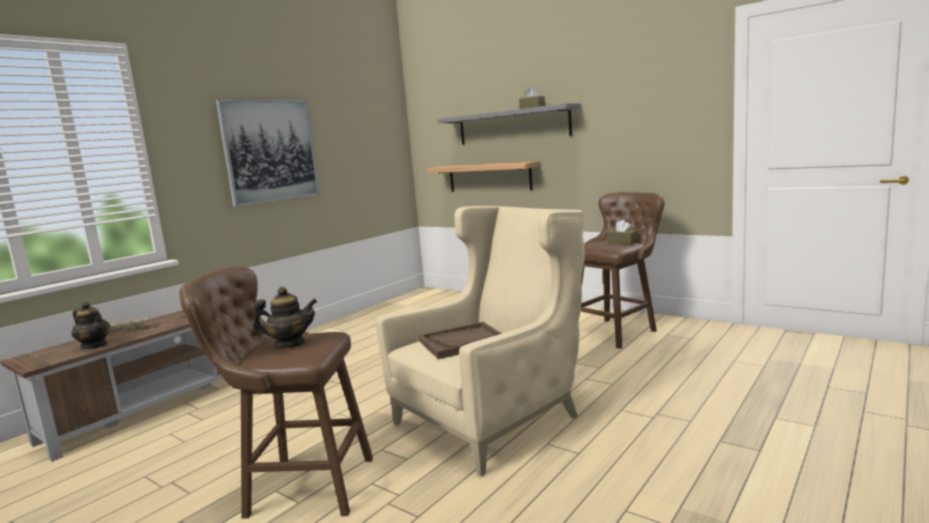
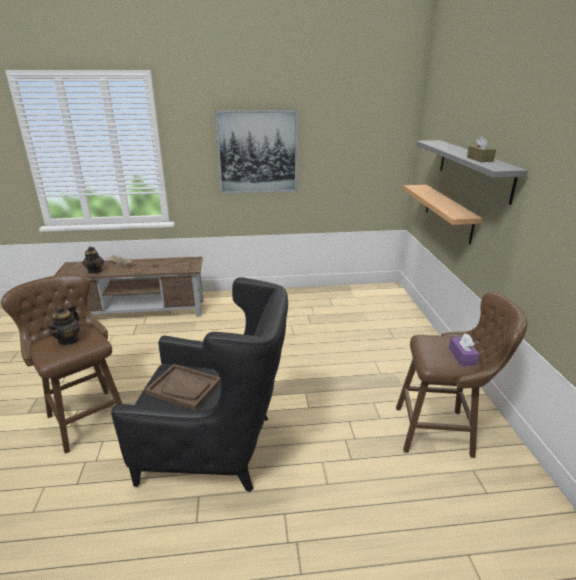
camera: 45 degrees right, 15 degrees up
(290, 344) = (68, 340): teapot -> teapot turned 60 degrees clockwise
(494, 419) = (215, 447): beige armchair -> black armchair
(622, 242) = (462, 356): brown tissue box -> purple tissue box

